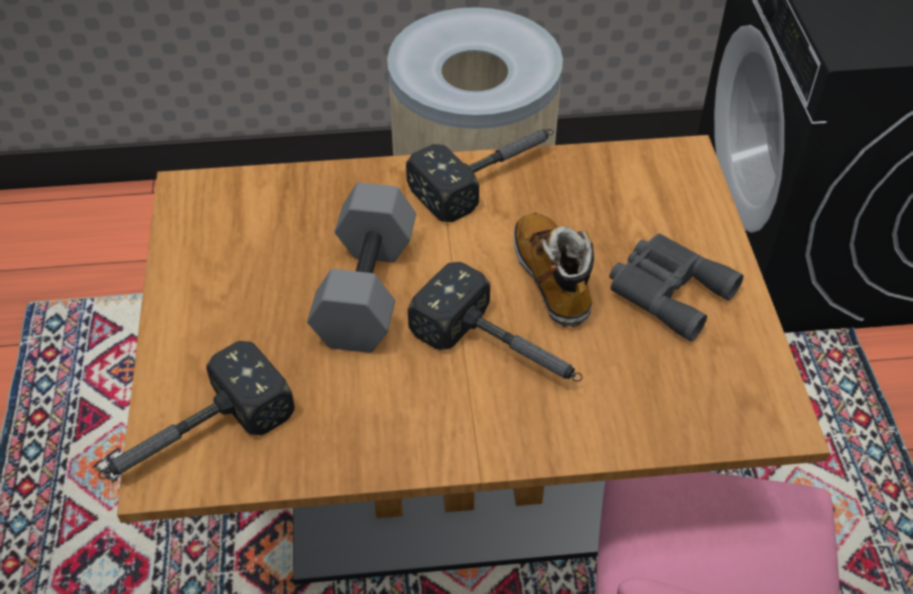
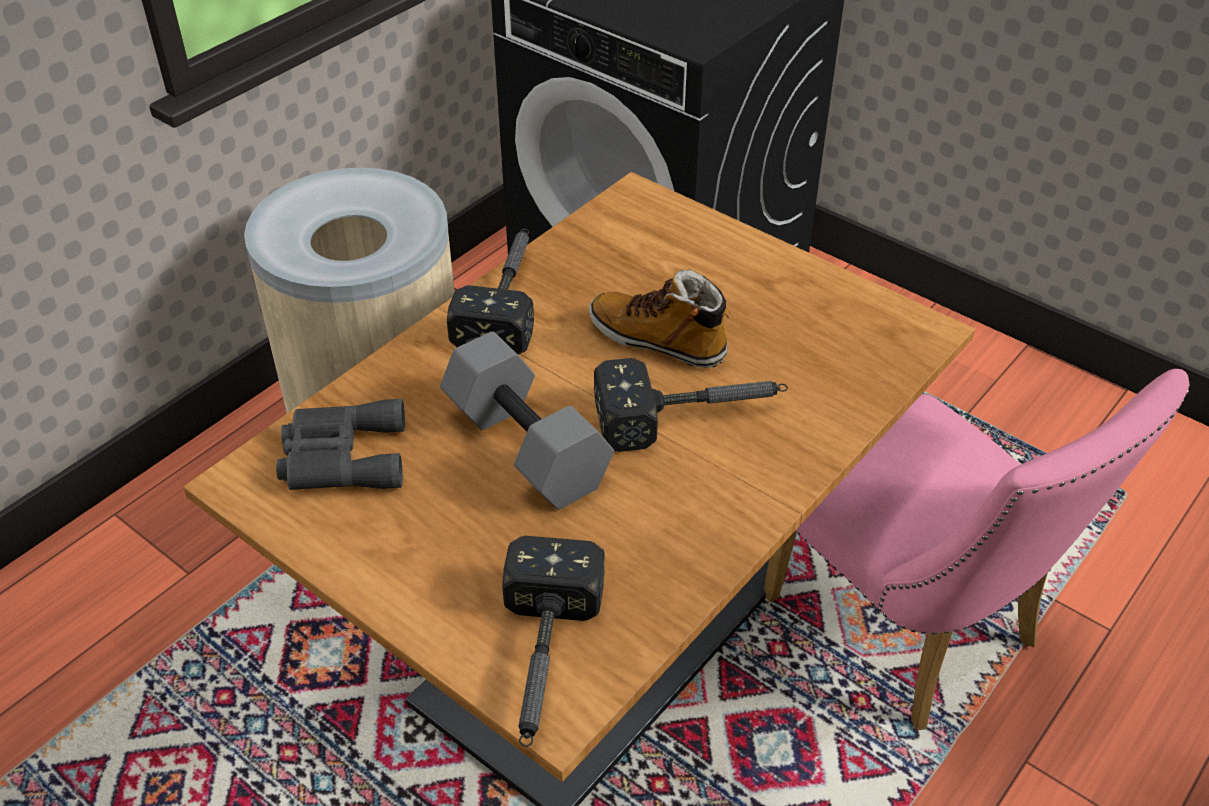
camera: 45 degrees left, 5 degrees down
(667, 289) = (746, 294): grey binoculars -> grey binoculars (340, 456)

